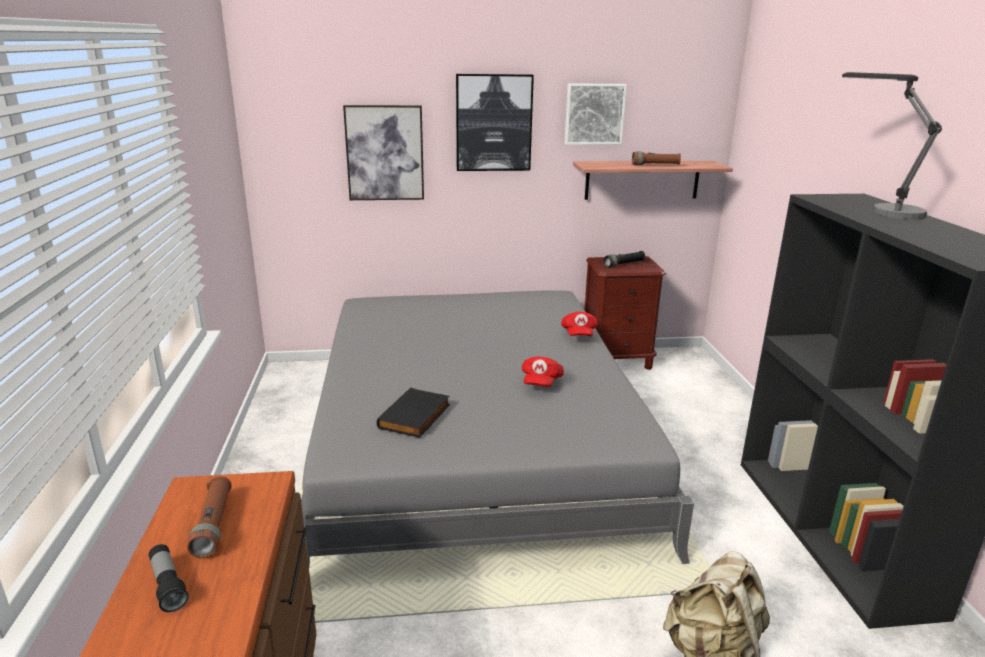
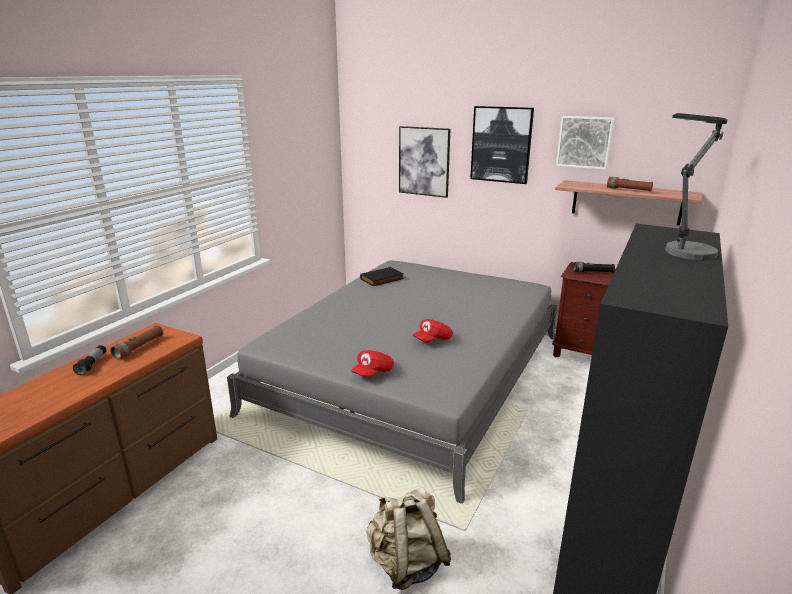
camera: 35 degrees right, 0 degrees up
(416, 417) = (330, 336): black book -> black book (382, 279)
(578, 335) = (506, 317): red cap -> red cap (373, 373)

